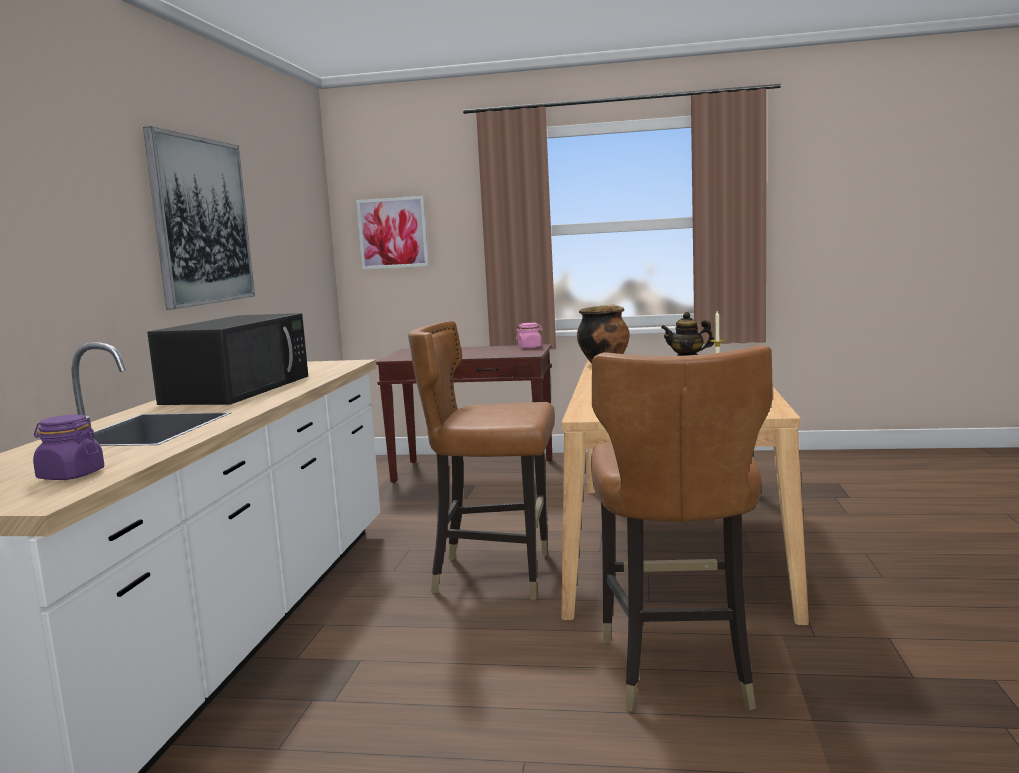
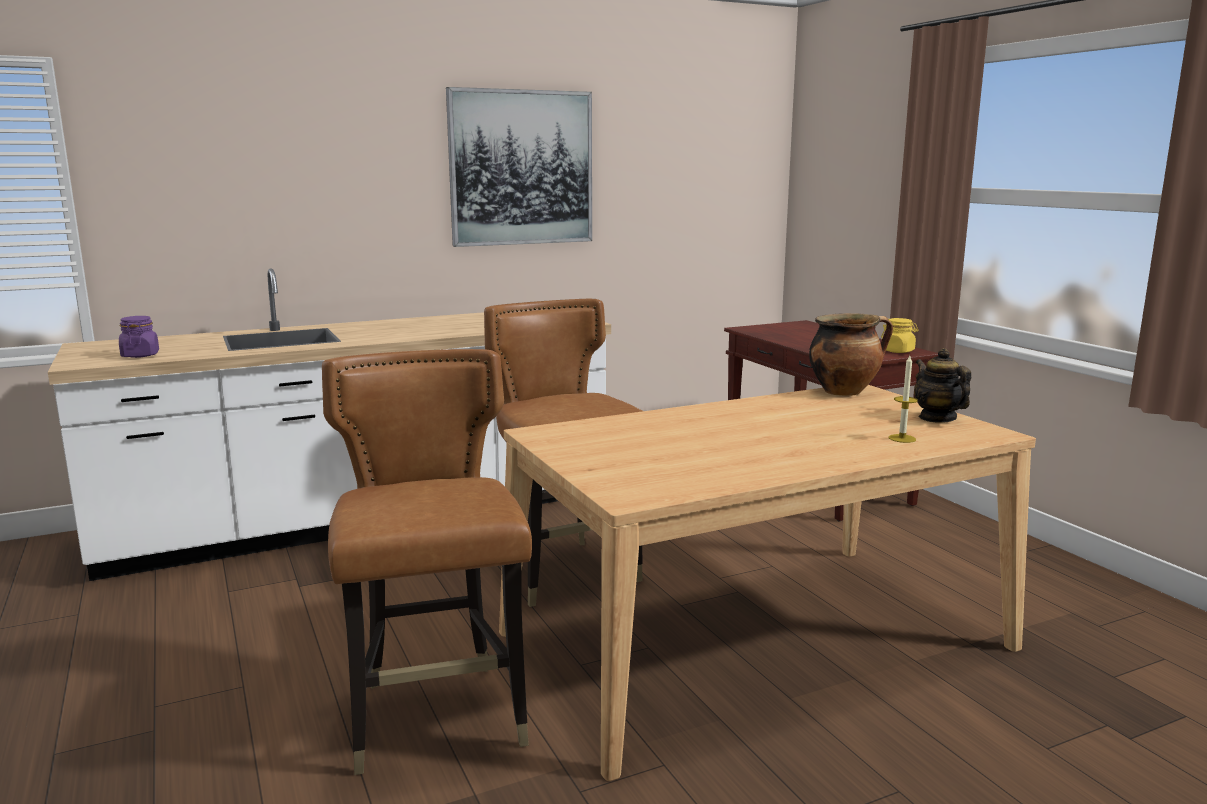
camera: 55 degrees right, 5 degrees up
(239, 389) = (434, 324): black microwave -> none
(393, 233) = (834, 181): picture -> none
(530, 347) = (898, 351): pink jar -> yellow jar
(678, 669) = (438, 718): brown chair -> brown chair turned 105 degrees clockwise

